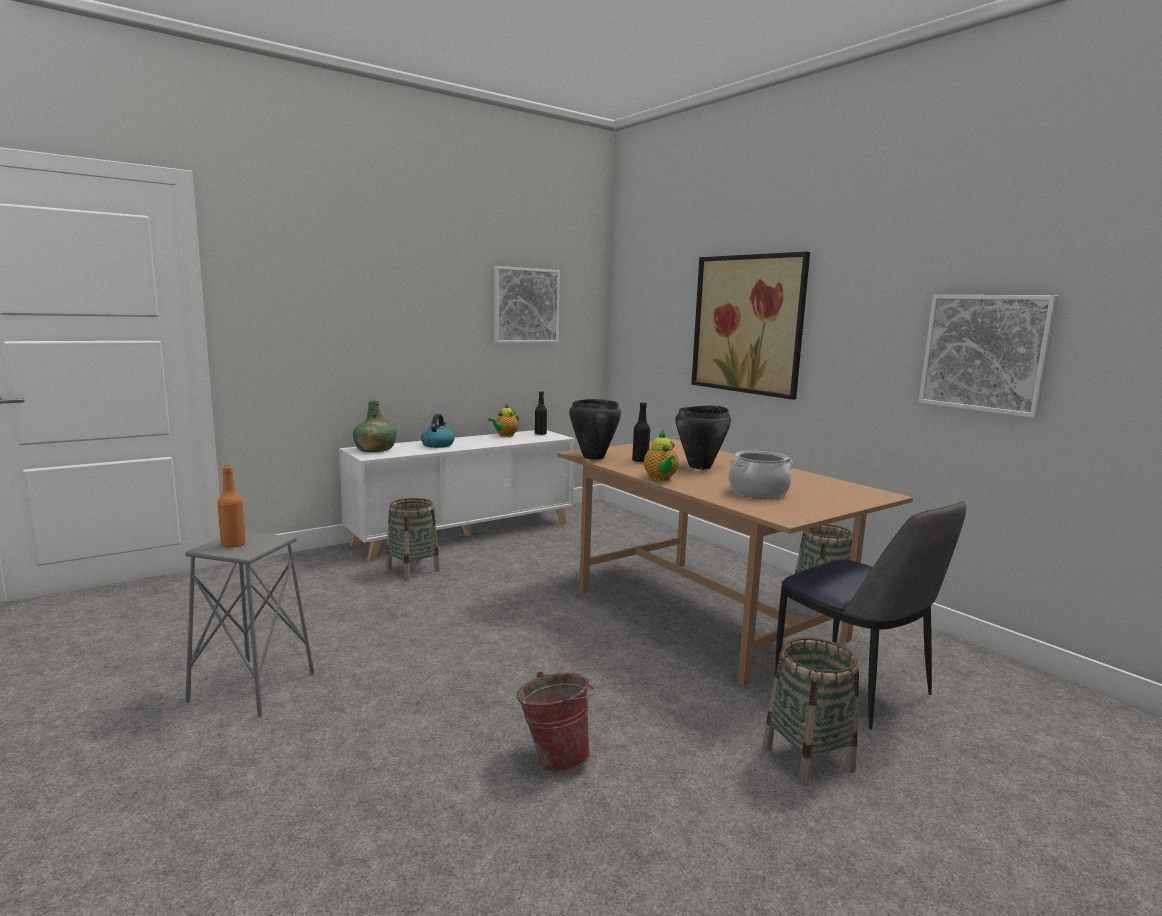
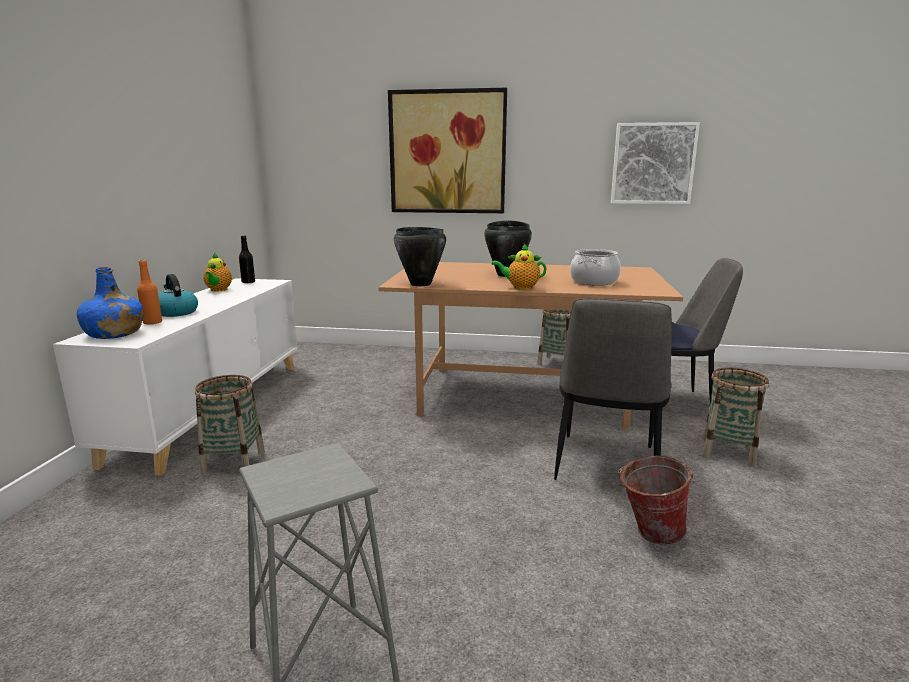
camera: 45 degrees left, 5 degrees up
(233, 544) = (301, 482): orange bottle -> orange bottle (152, 323)
(374, 450) = (114, 334): green bottle -> blue bottle
(526, 305) = (203, 138): picture -> none
(640, 461) = (459, 279): black bottle -> none
(643, 697) = (605, 465): none -> chair
(660, 479) = (520, 287): teapot -> teapot turned 150 degrees clockwise

